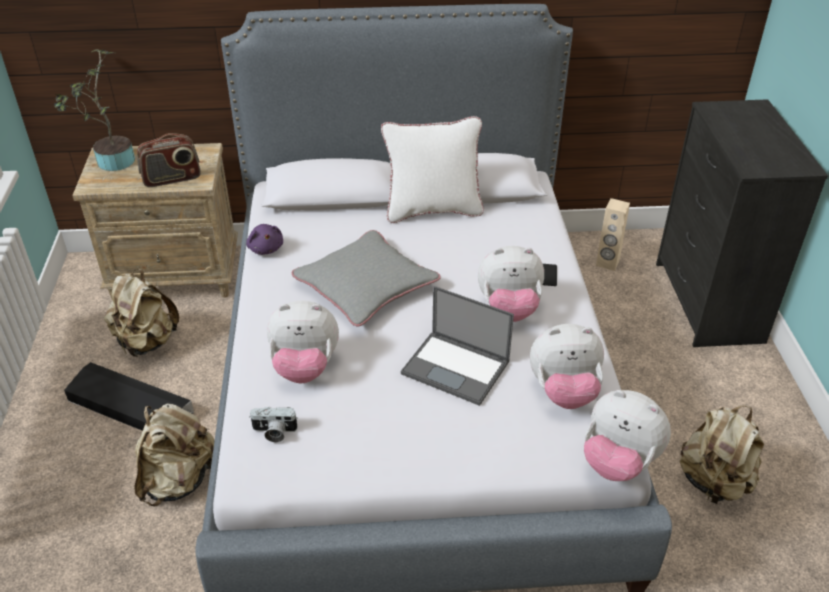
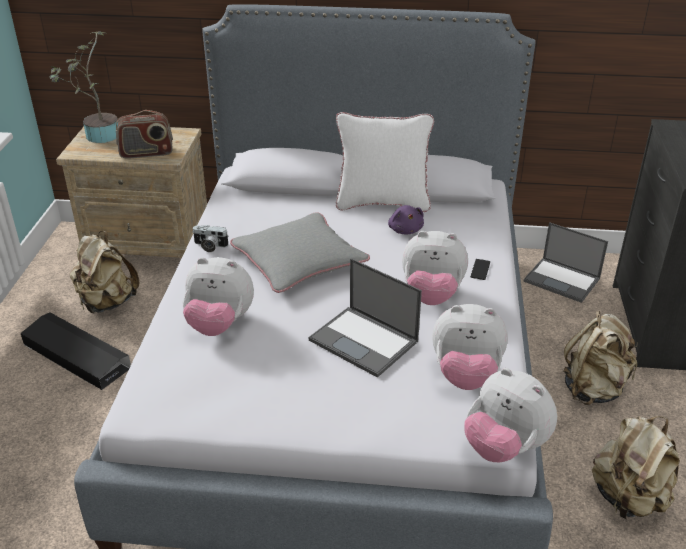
camera: 10 degrees right, 5 degrees down
(178, 480) = (100, 425): beige backpack -> beige backpack (594, 388)
(266, 248) = (216, 220): purple plush toy -> purple plush toy (405, 229)
(274, 432) = (172, 376): camera -> camera (209, 246)
(607, 263) = (562, 280): beige speaker -> laptop

